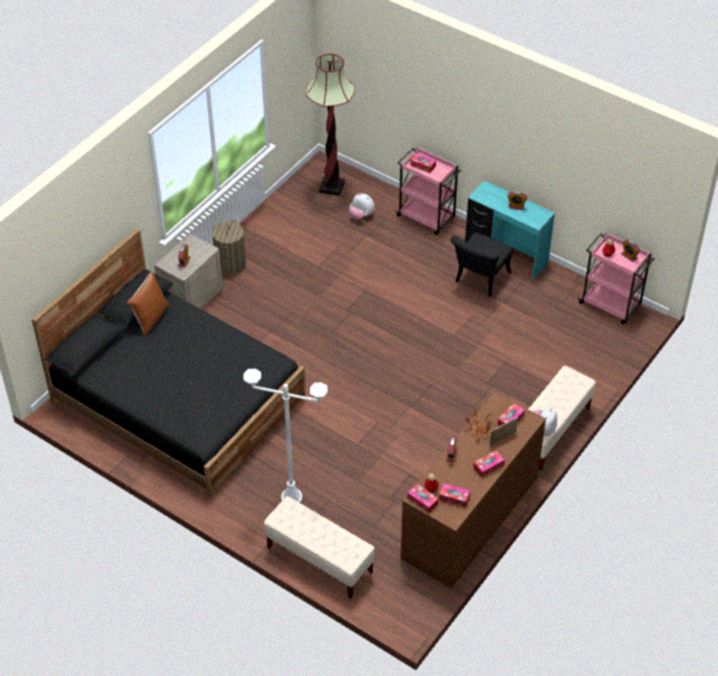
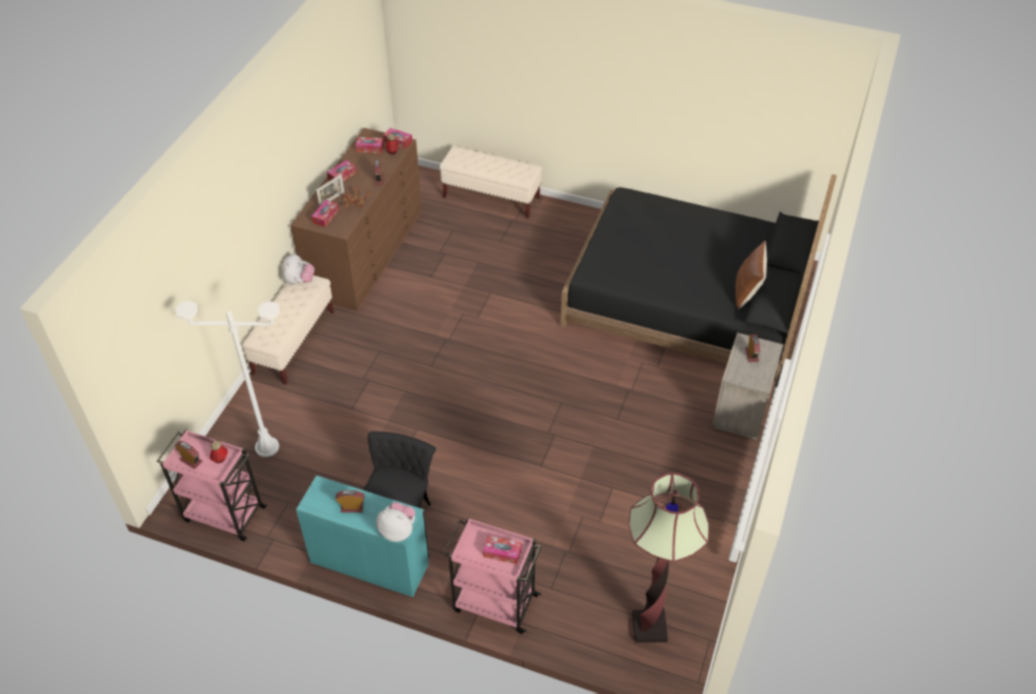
camera: 165 degrees right, 0 degrees up
(230, 264) = (722, 466): laundry basket -> none
(291, 497) = (535, 238): white floor lamp -> white floor lamp (267, 447)
(361, 215) = (587, 583): plush toy -> plush toy (398, 531)

